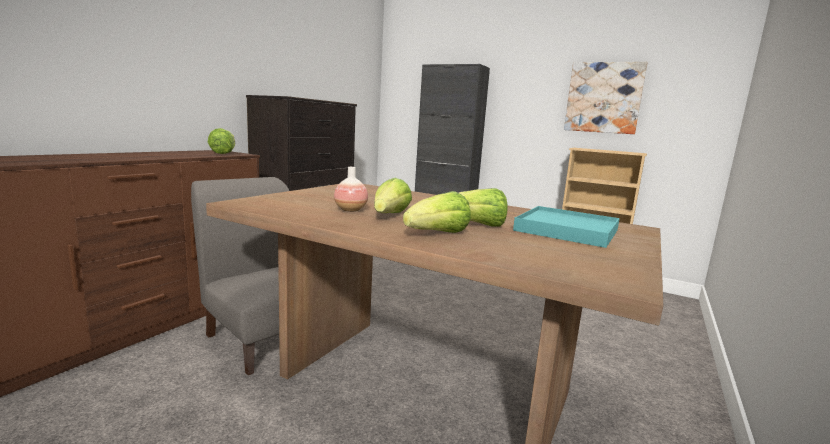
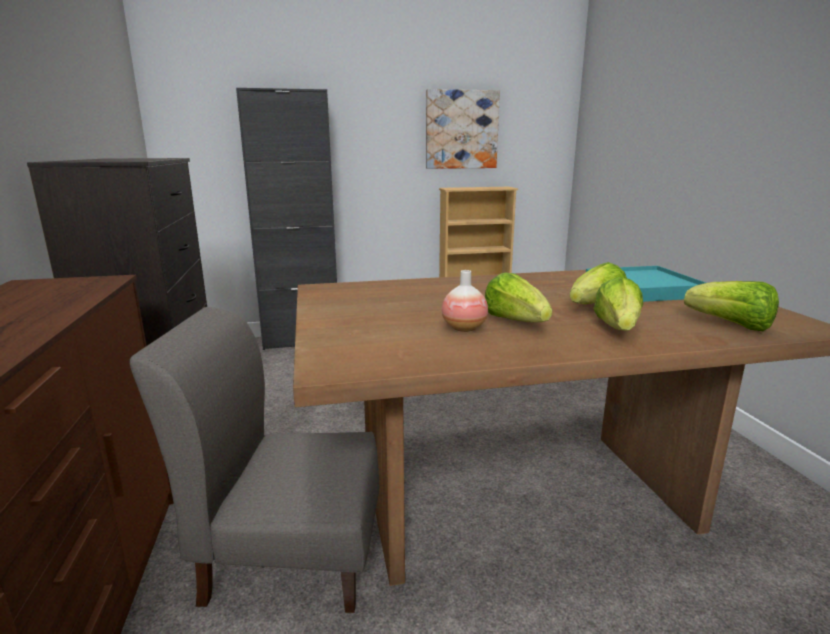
camera: 40 degrees left, 5 degrees up
(224, 153) = (68, 286): lettuce -> lettuce (731, 325)

